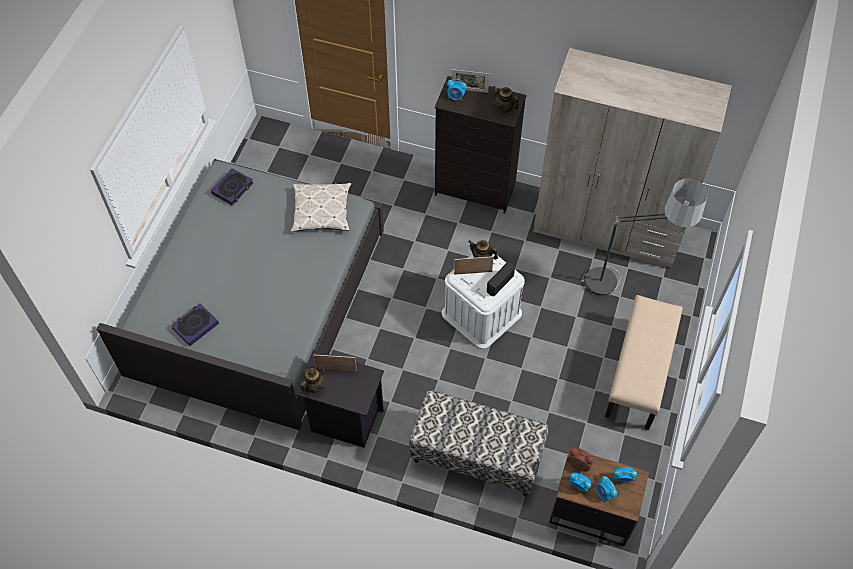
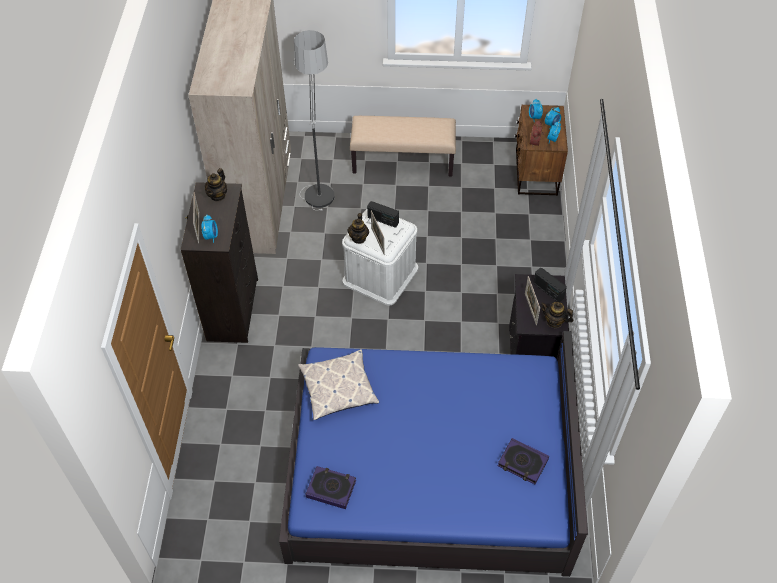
camera: 105 degrees left, 5 degrees down
(257, 301) = (430, 470): grey bed -> blue bed
(352, 393) = (548, 290): none -> radio
(476, 456) = (523, 250): bench -> none

